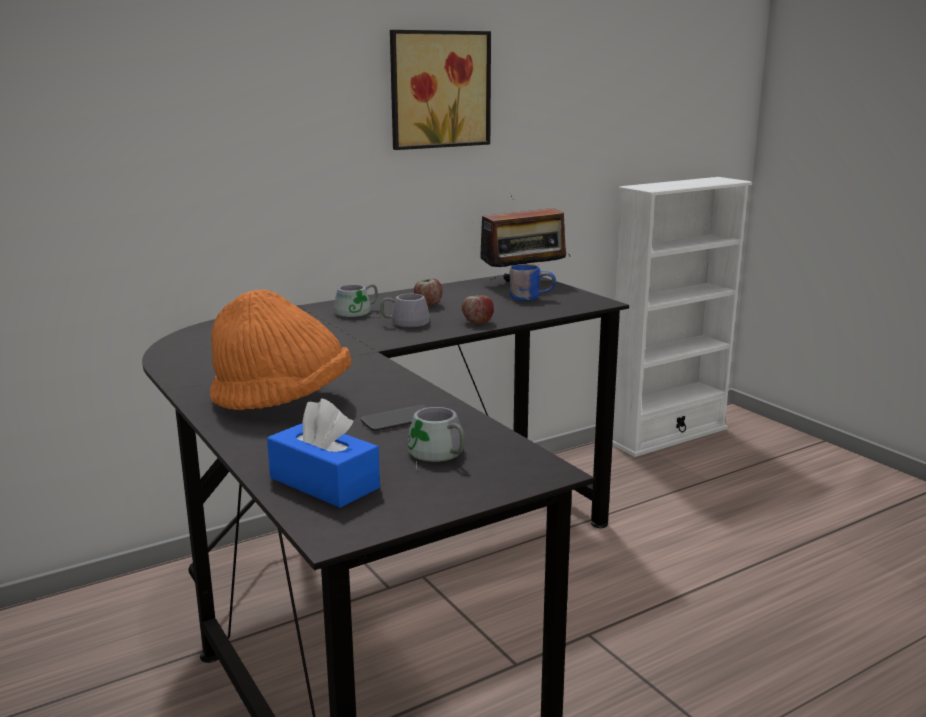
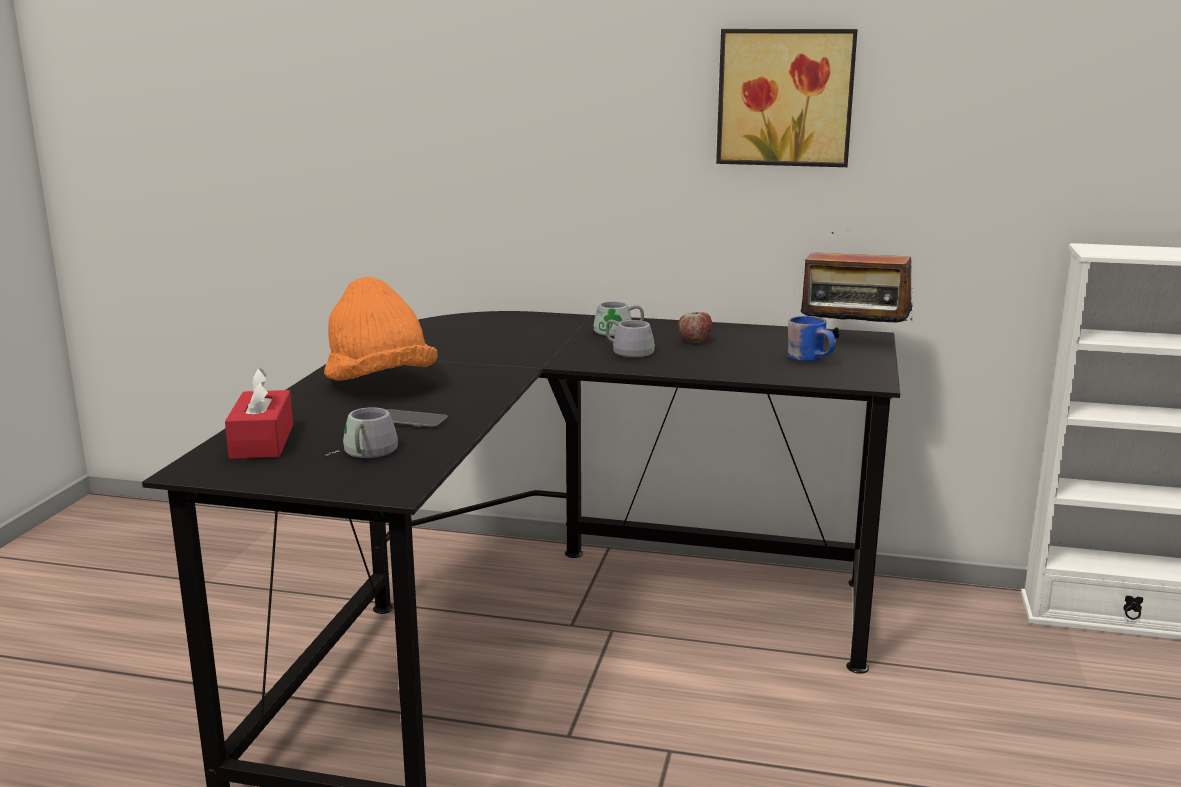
camera: 45 degrees right, 0 degrees up
(324, 483) = (262, 441): blue tissue box -> red tissue box
(478, 322) = (691, 367): apple -> none

